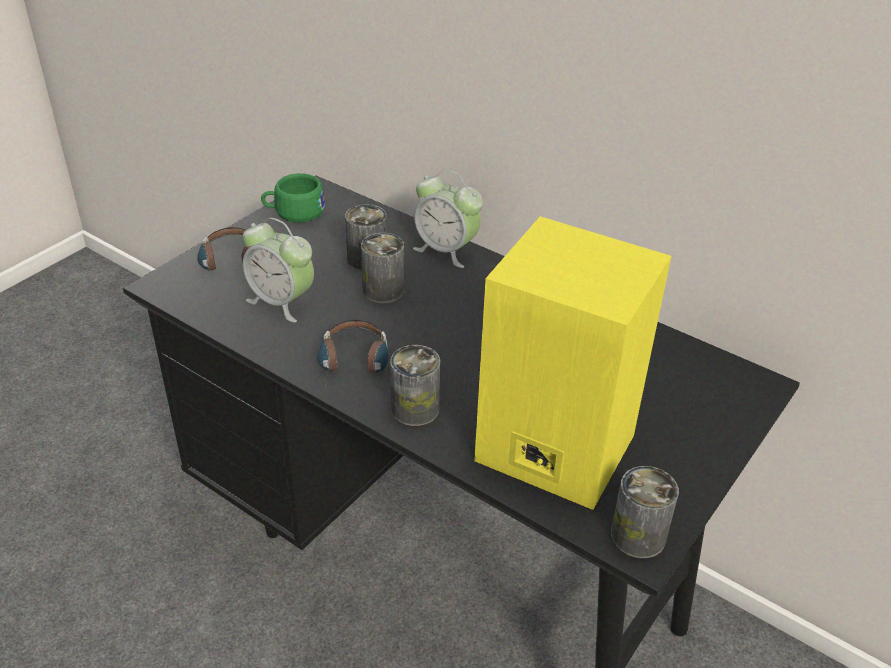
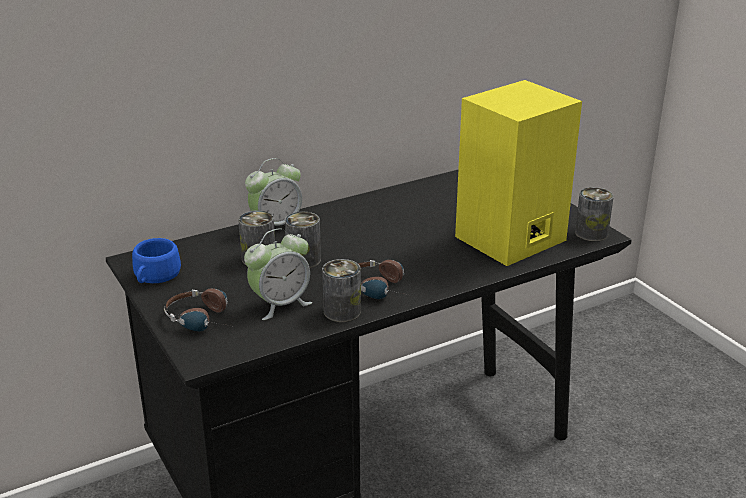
camera: 65 degrees left, 10 degrees down
(294, 212) = (155, 277): green cup -> blue cup
(415, 409) = (445, 275): can -> can (342, 311)

